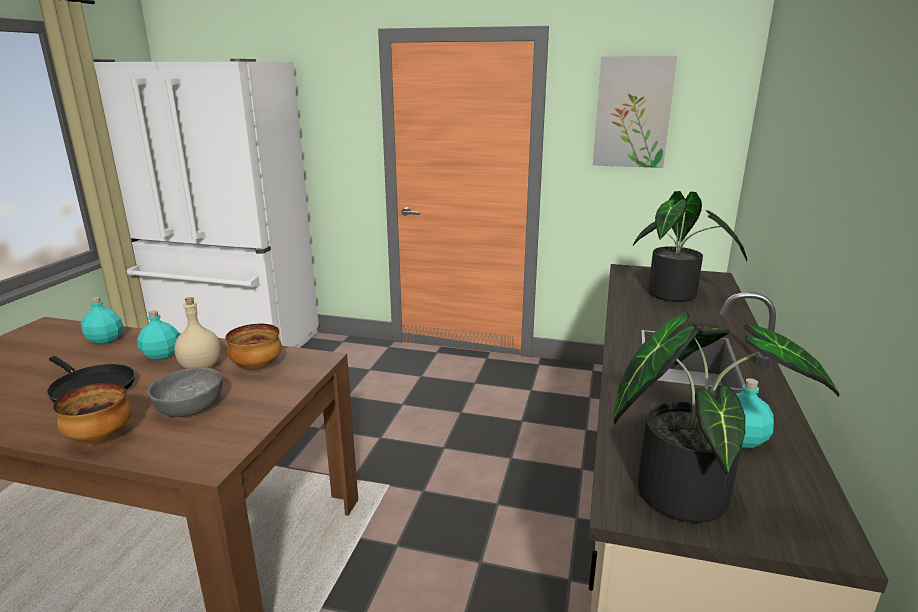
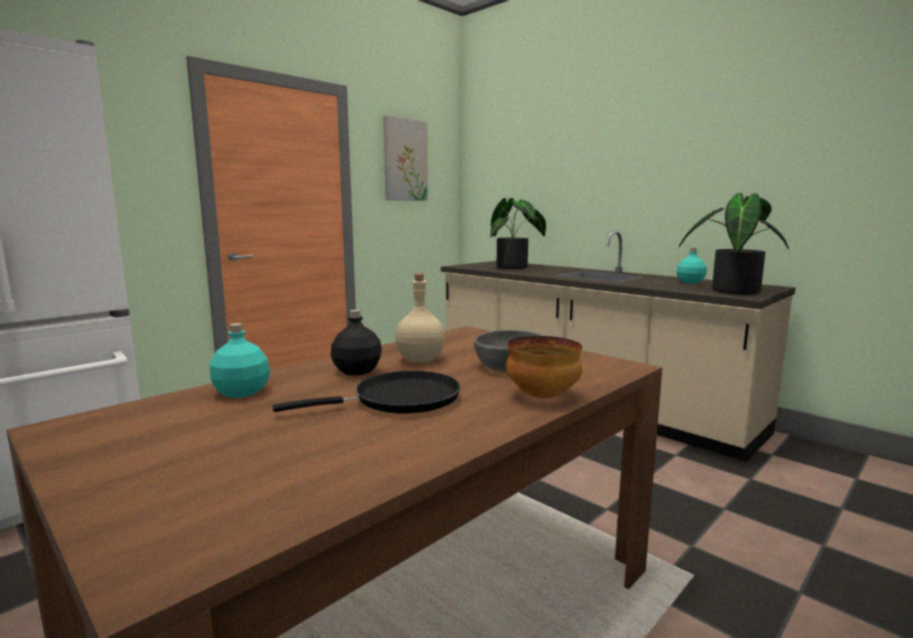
camera: 60 degrees left, 10 degrees down
(162, 355) = (358, 371): turquoise bottle -> black bottle
(257, 367) = (454, 345): bowl -> none

